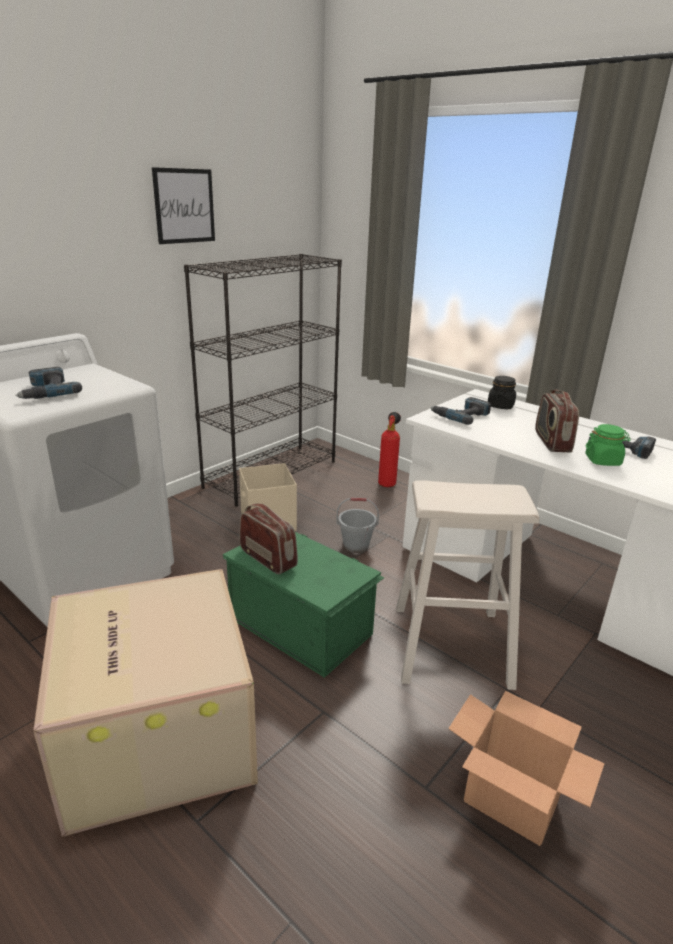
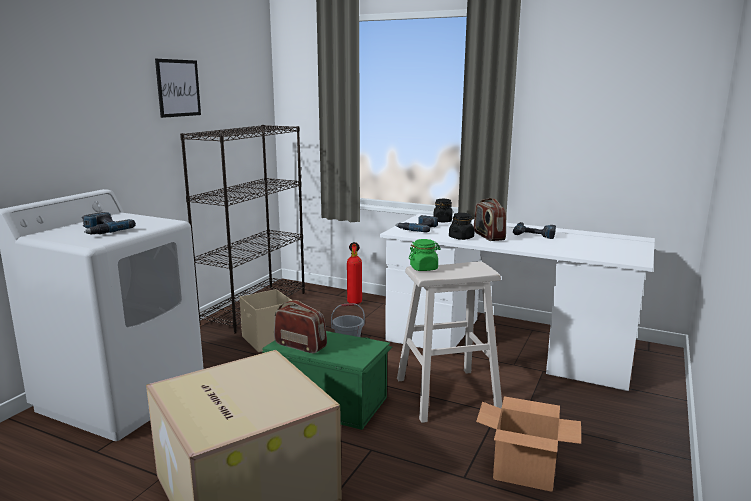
camera: 15 degrees left, 10 degrees down
(511, 439) = (461, 237): none -> black jar
(603, 461) = (526, 242): green jar -> green jar (424, 268)

